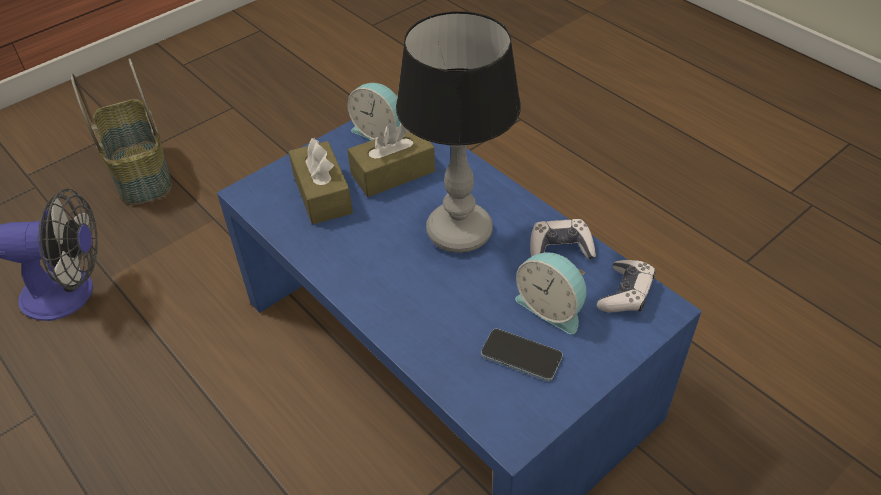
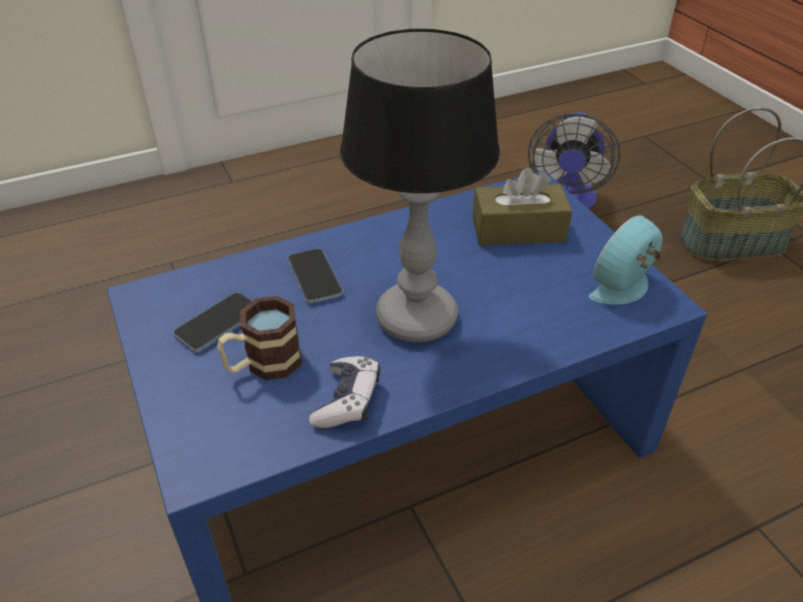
camera: 105 degrees right, 5 degrees down
(393, 173) = (540, 285): brown tissue box -> none
(434, 309) = (314, 277): none -> phone
(551, 307) = (263, 365): alarm clock -> mug
(625, 294) = (241, 440): game controller -> none

